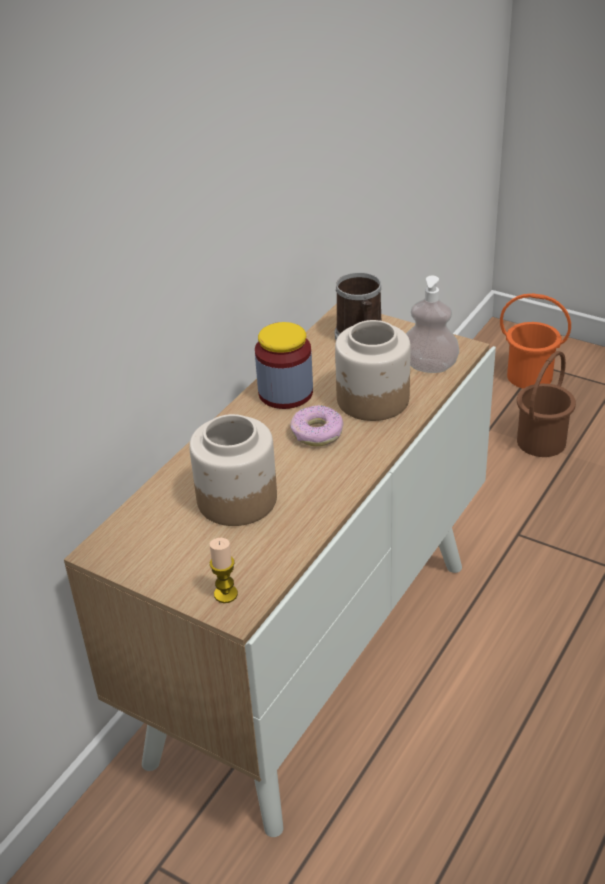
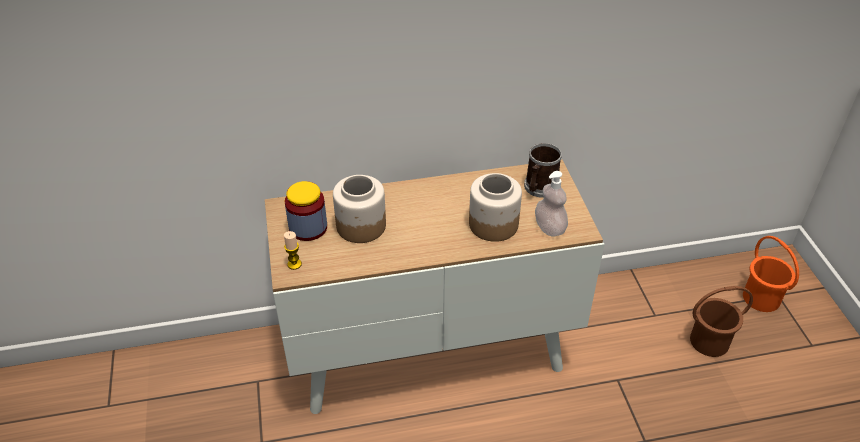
camera: 45 degrees right, 5 degrees up
(285, 393) = (459, 190): jar -> jar (308, 228)
(316, 433) = (441, 221): donut -> none

